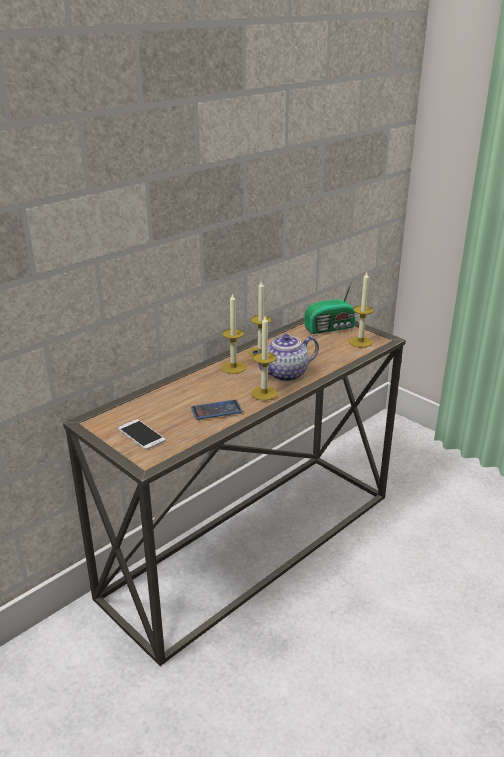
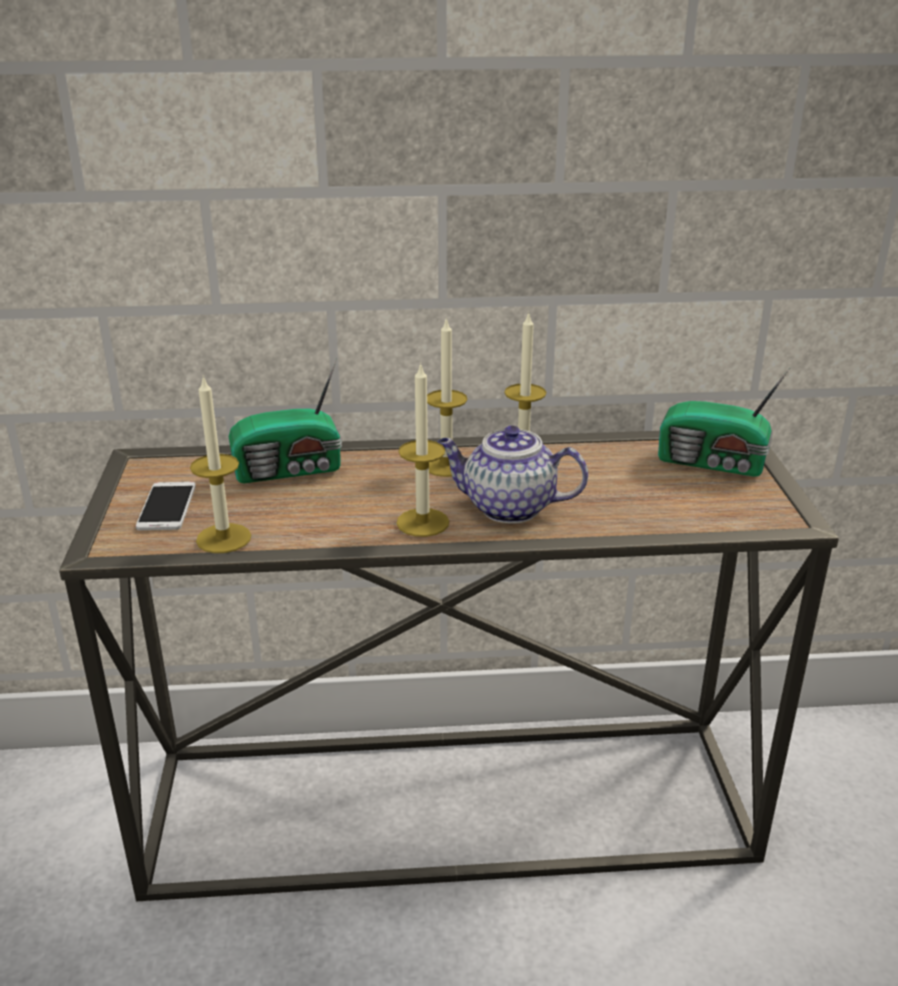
camera: 40 degrees right, 0 degrees up
(172, 396) = (291, 470): none -> radio
(216, 410) = (312, 517): phone -> none
(360, 342) = (735, 507): candle -> candle (223, 538)

